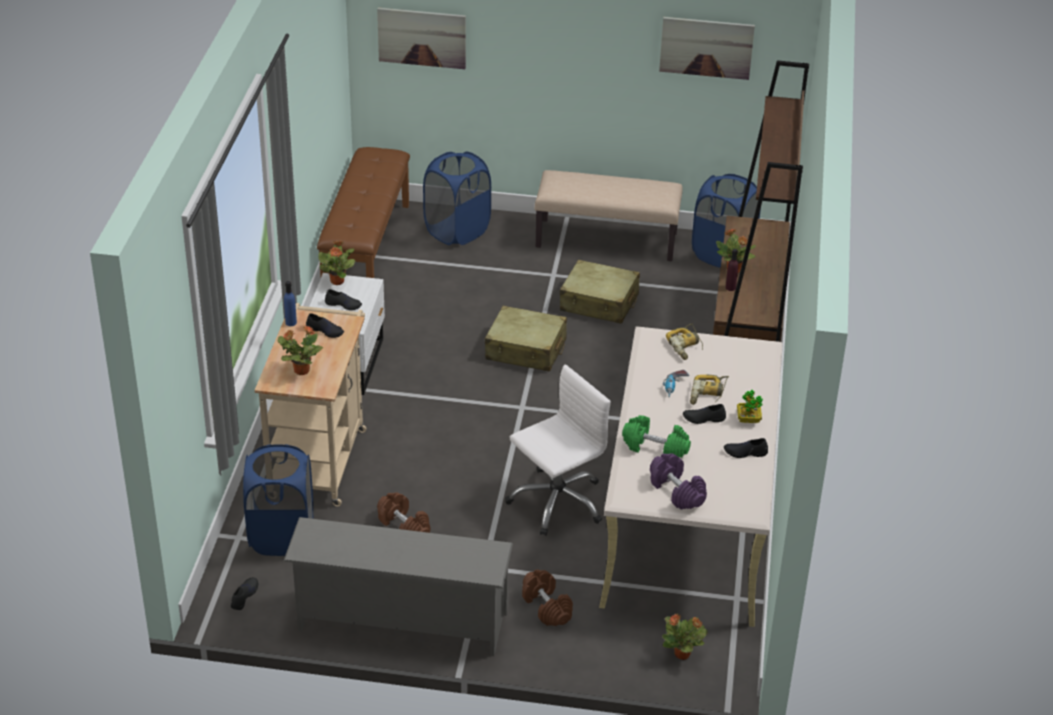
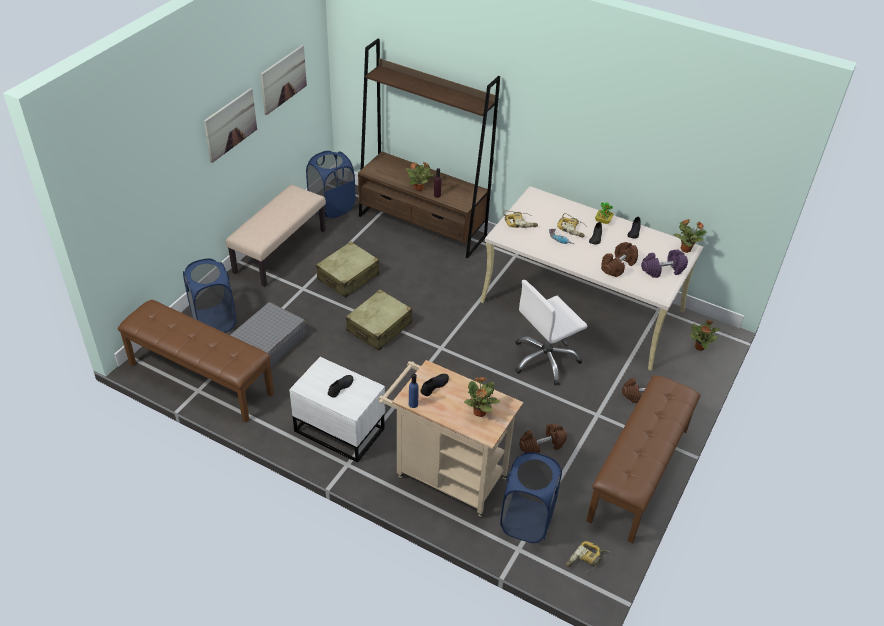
camera: 70 degrees left, 5 degrees up
(244, 596) = (586, 561): black shoe -> power drill
(337, 281) = (306, 383): potted plant -> potted plant (685, 249)
(400, 623) = (639, 474): grey shoe rack -> brown bench
(422, 37) = (132, 202): picture -> picture (230, 124)
(446, 277) = (268, 343): none -> grey suitcase
(556, 501) = (545, 360): white office chair -> white office chair turned 105 degrees counterclockwise
(655, 448) = (618, 266): green dumbbell -> brown dumbbell

